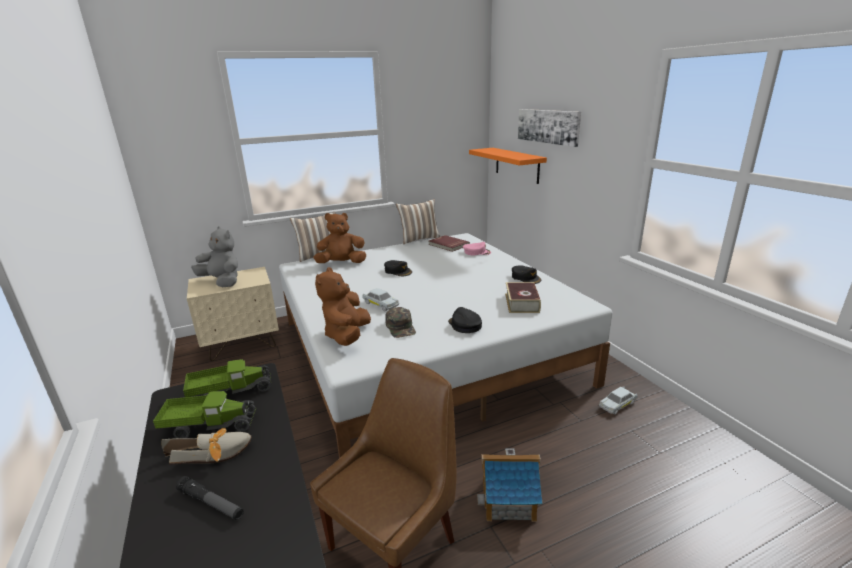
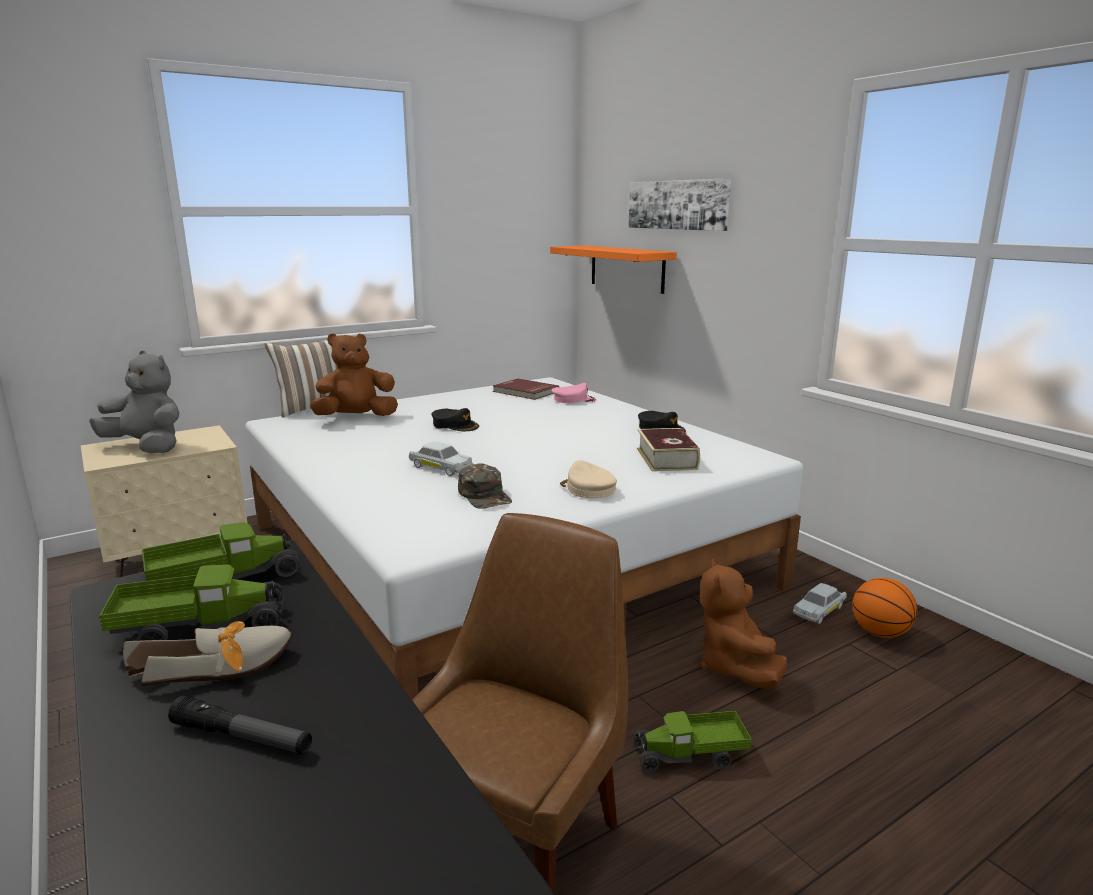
camera: 10 degrees left, 5 degrees down
(347, 335) = (397, 510): brown plush toy -> brown plush toy (734, 667)
(419, 239) = (476, 385): pillow -> none
(464, 325) = (587, 488): black cap -> beige cap
(508, 500) = (690, 756): toy house -> toy truck
(655, 424) = (880, 633): none -> basketball

